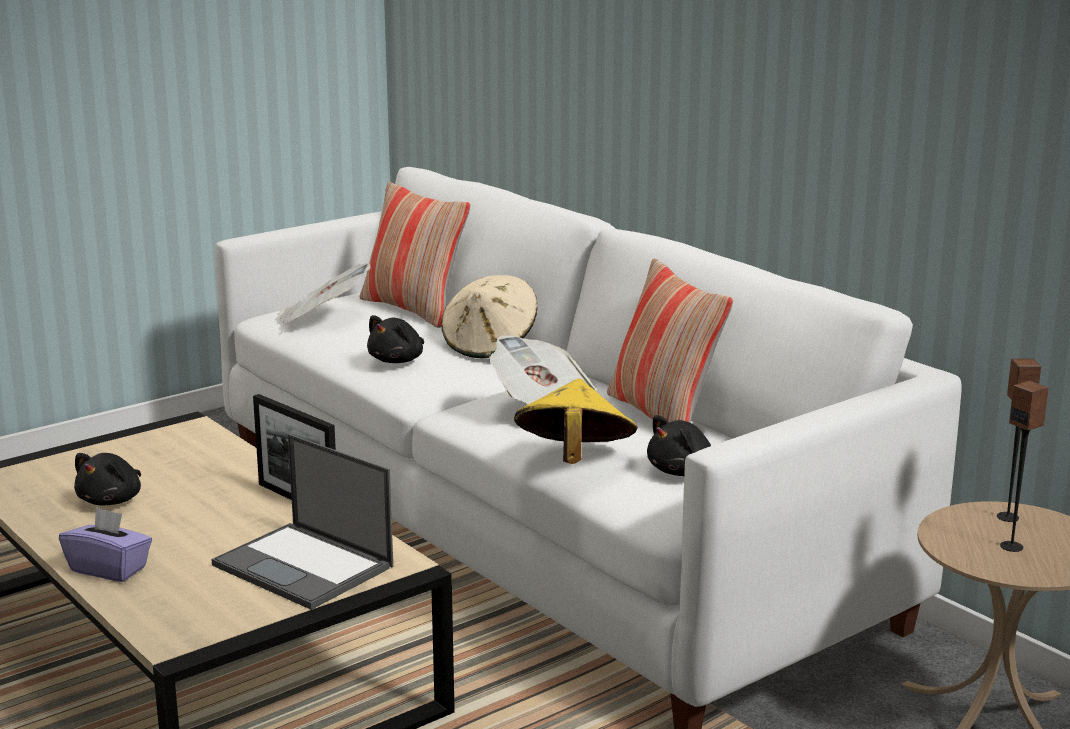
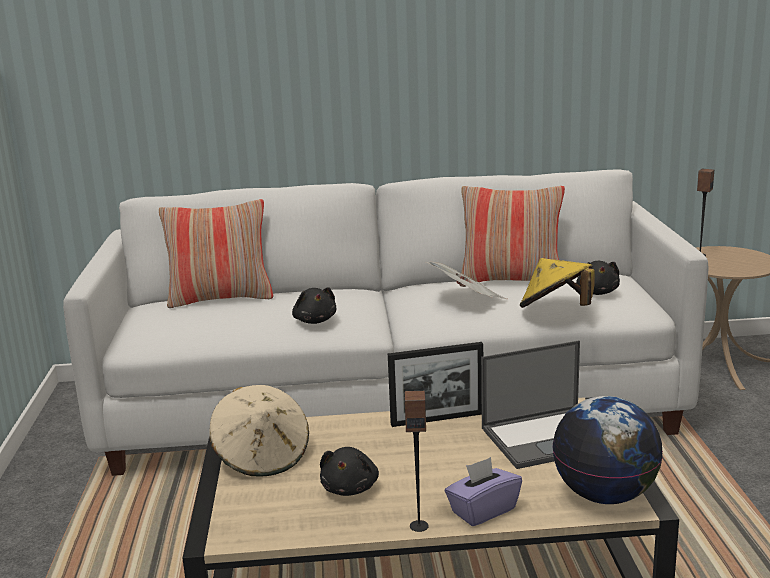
camera: 55 degrees left, 0 degrees up
(112, 500) = (350, 488): black plush toy -> black plush toy turned 45 degrees clockwise
(186, 624) = (605, 495): none -> globe
(322, 318) = (185, 326): newspaper -> none
(490, 345) = (334, 292): beige hat -> beige hat (262, 457)
(1012, 546) = (732, 262): speaker -> speaker (419, 526)

